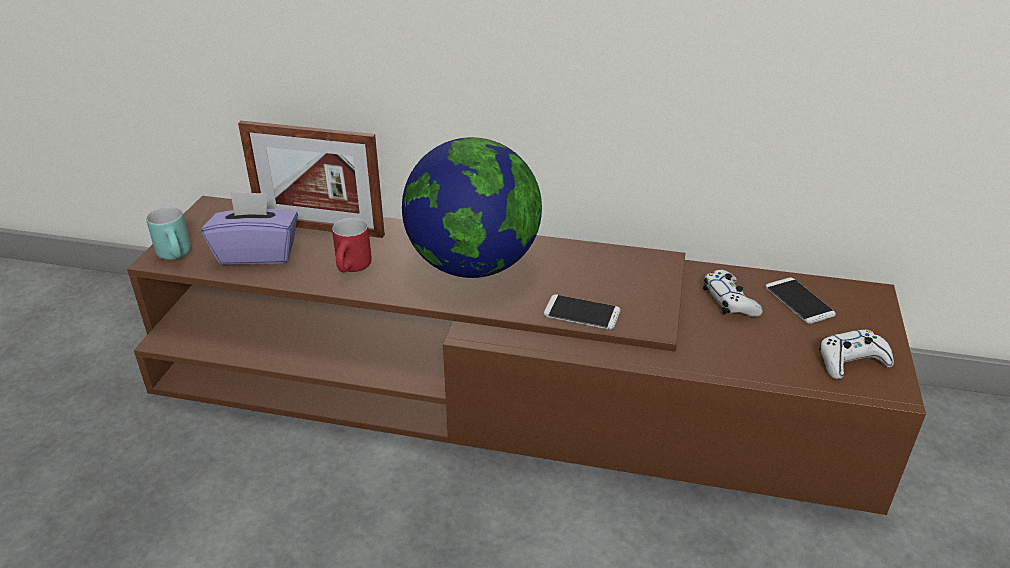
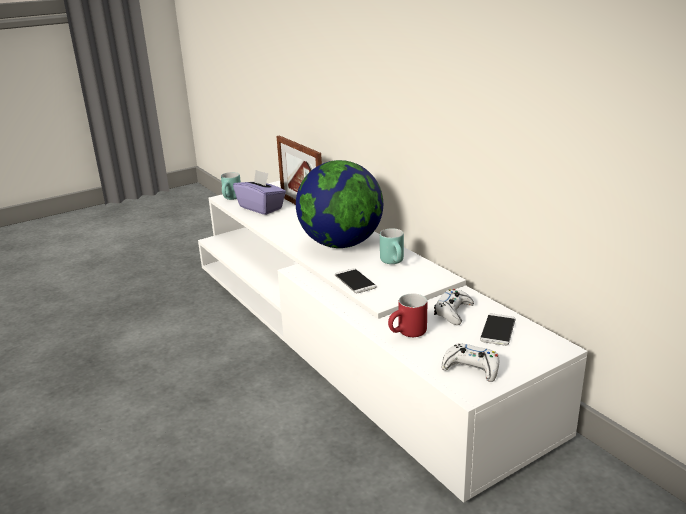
camera: 45 degrees right, 10 degrees down
(354, 269) = (287, 227): red mug -> red mug (408, 334)
(505, 391) = (346, 336): brown tv stand -> white tv stand
(580, 263) = (395, 262): none -> turquoise mug

